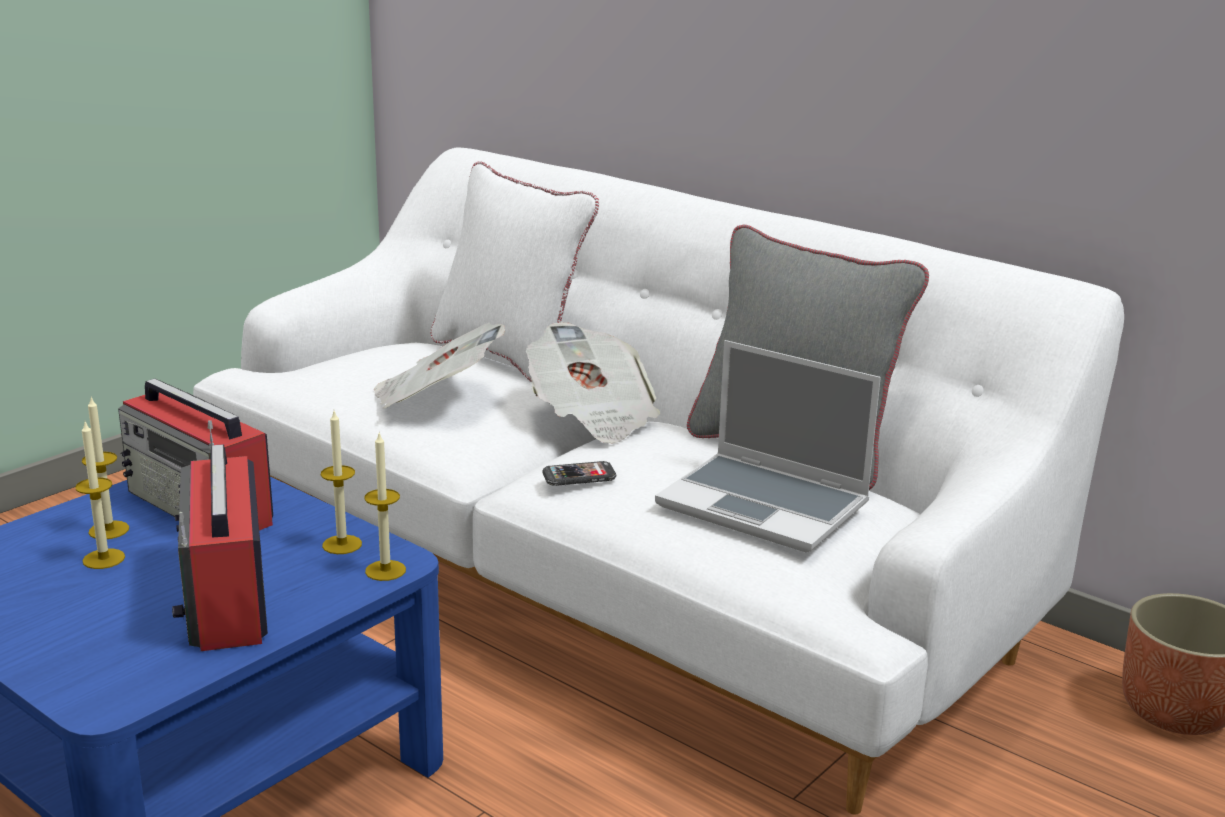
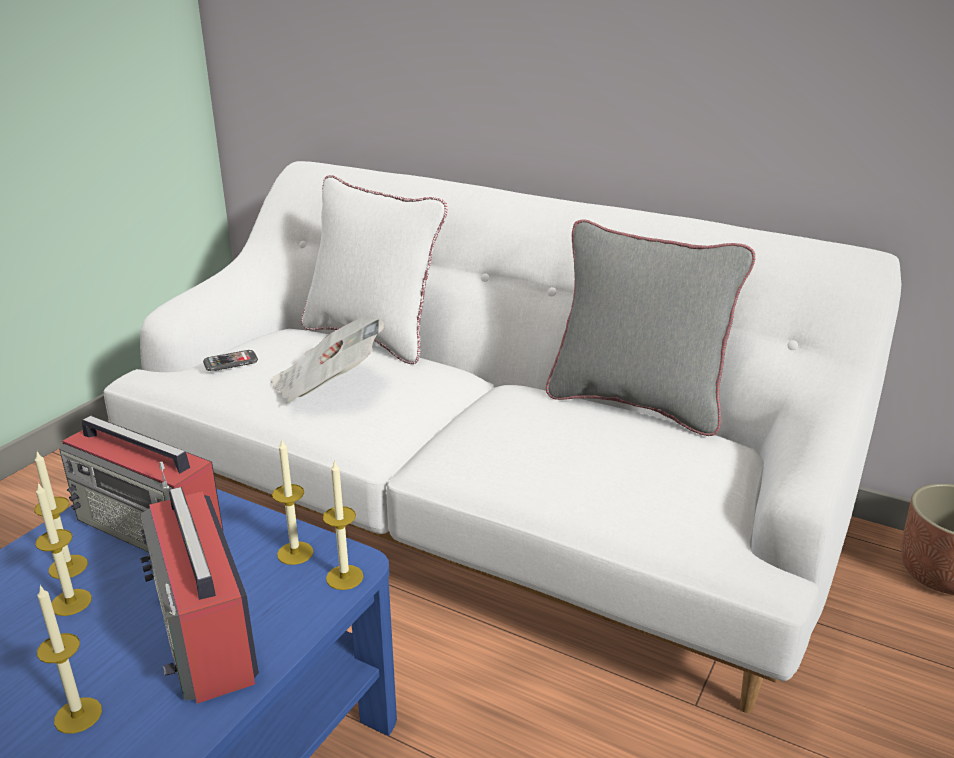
camera: 10 degrees left, 5 degrees up
(86, 645) = (78, 715): none -> candle
(579, 476) = (476, 451): phone -> phone (230, 362)
(592, 416) = (463, 388): newspaper -> none
(766, 505) = (642, 462): laptop -> none

